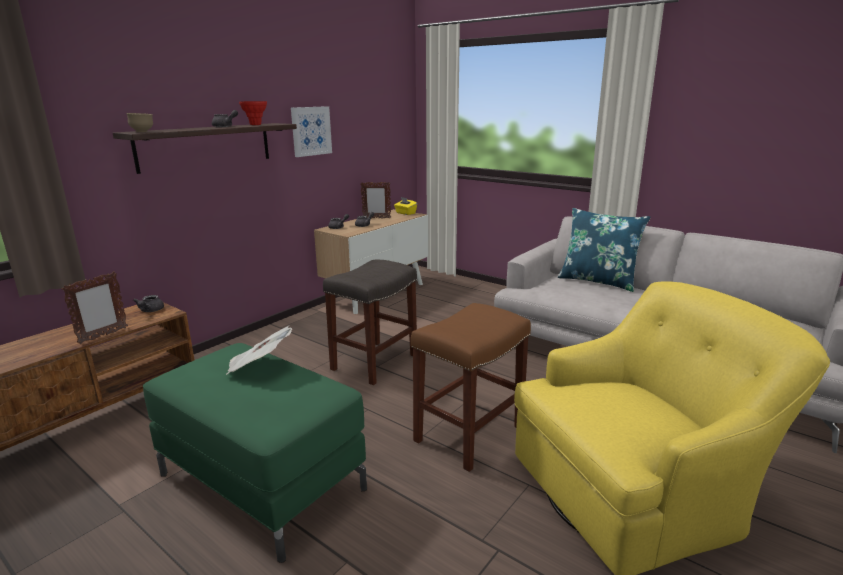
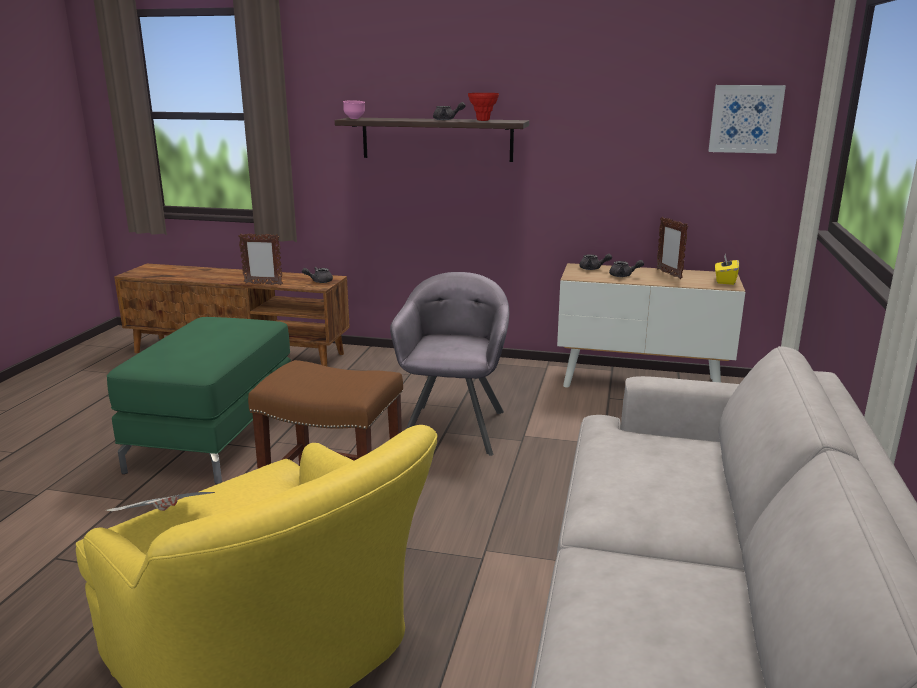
camera: 65 degrees right, 0 degrees up
(142, 132) = (354, 118): brown bowl -> pink bowl
(259, 366) = (229, 336): newspaper -> newspaper (167, 524)
(311, 131) = (585, 134): picture -> picture (745, 119)
(375, 361) = (454, 428): grey stool -> grey armchair
(598, 281) = (721, 476): blue pillow -> none

